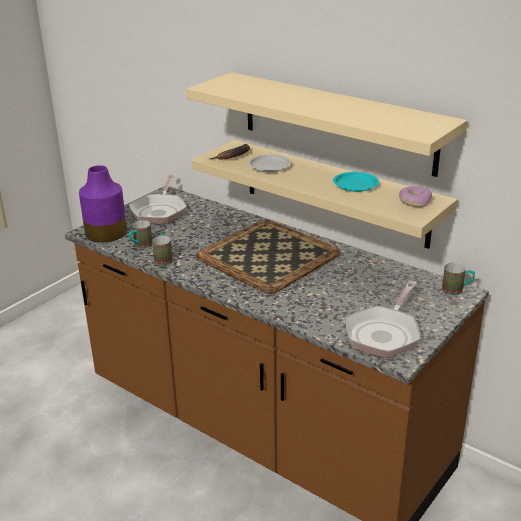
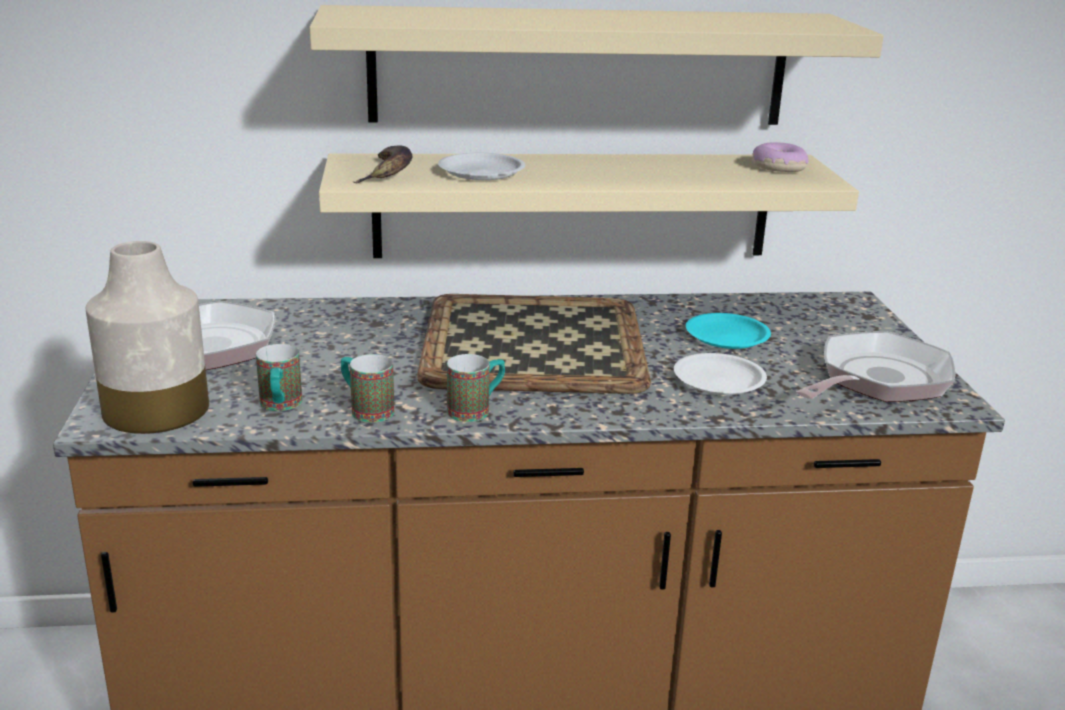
camera: 45 degrees left, 5 degrees down
(106, 232) = (157, 408): purple vase -> beige vase
(311, 302) = (719, 381): none -> white plate
(356, 185) = (661, 166): turquoise plate -> turquoise plate (727, 336)
(384, 333) = (877, 381): frying pan -> frying pan turned 120 degrees counterclockwise
(457, 290) = (842, 302): mug -> mug (476, 410)

